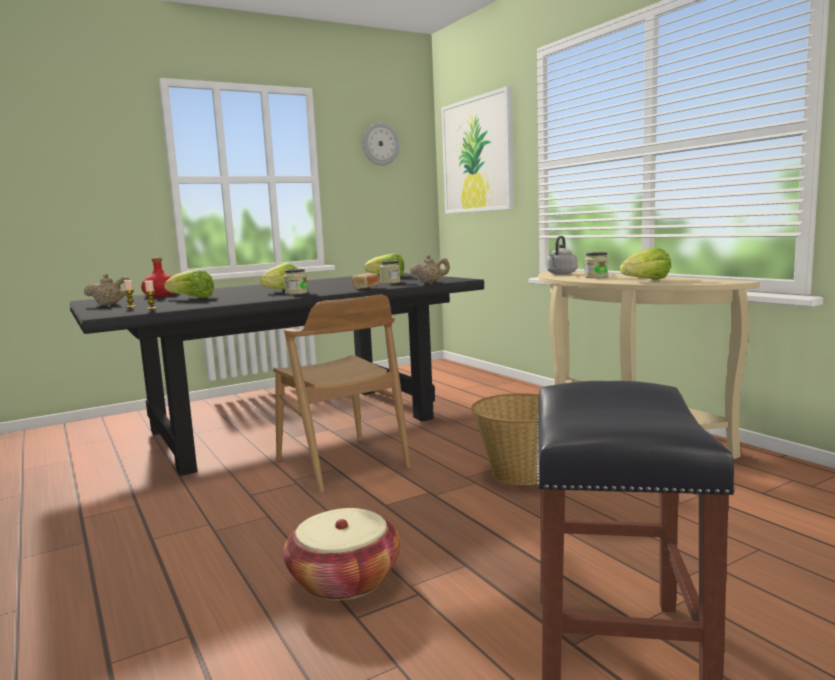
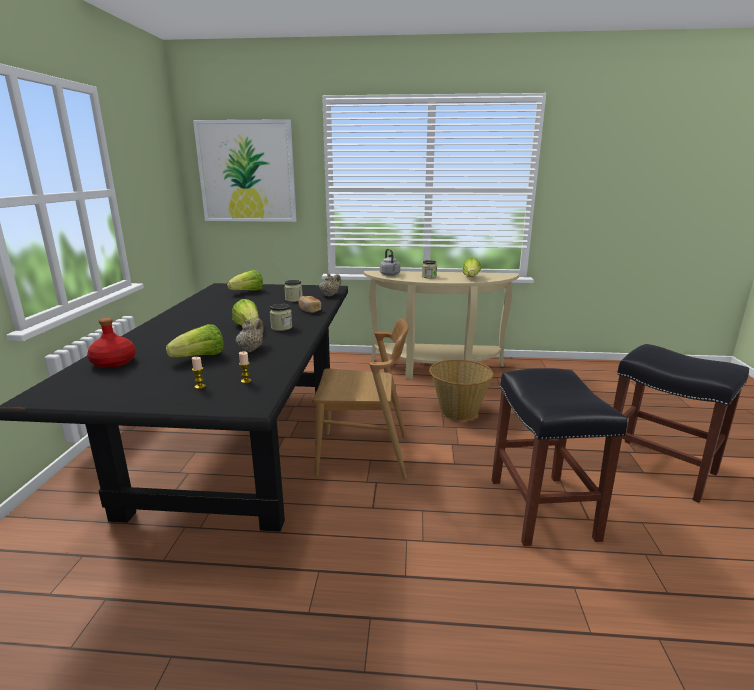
camera: 55 degrees left, 10 degrees up
(110, 304) = (143, 392): beige teapot -> beige teapot (251, 349)
(344, 580) = (543, 509): basket -> black stool
(380, 144) = (148, 153): wall clock -> none

